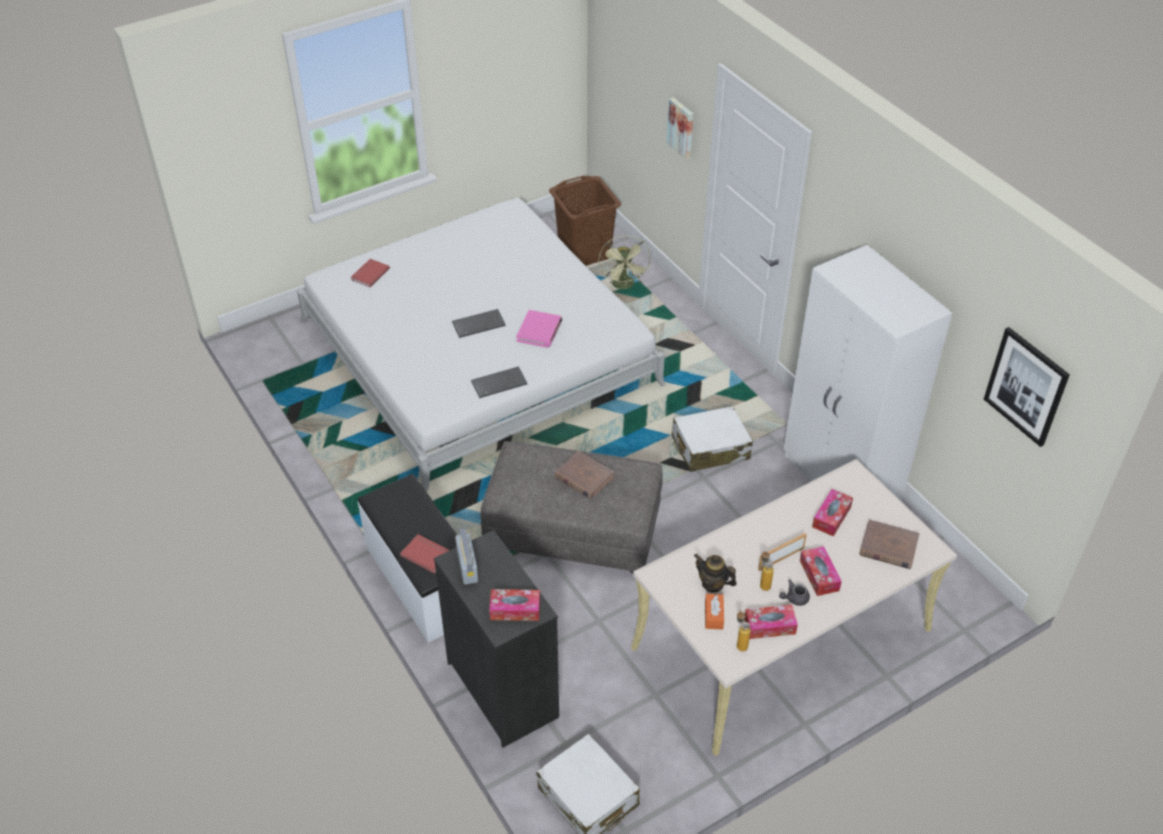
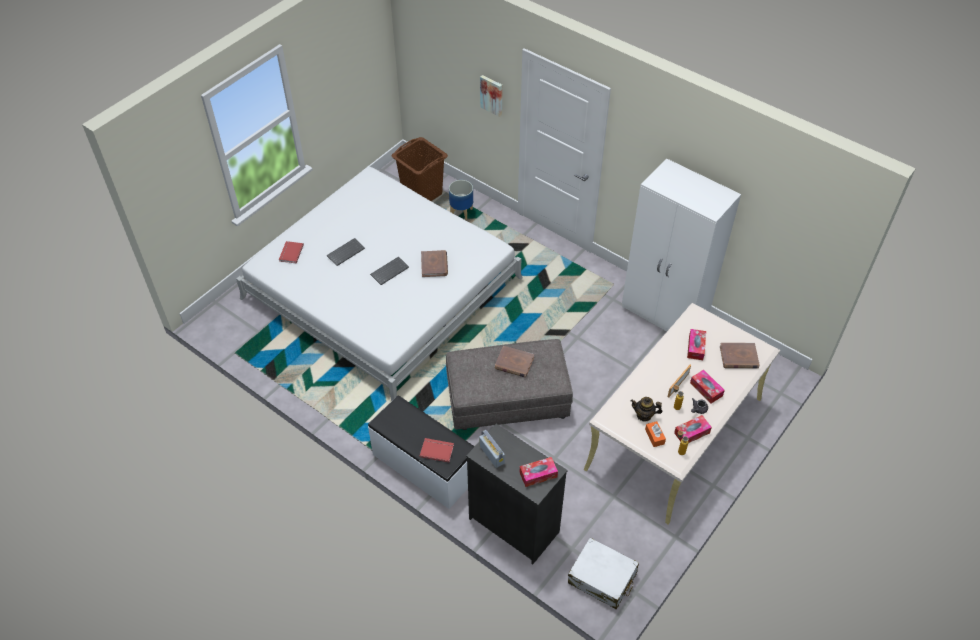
camera: 20 degrees left, 5 degrees up
(499, 382) = (425, 311): keyboard -> keyboard (346, 252)
(539, 331) = (434, 265): pink book -> brown book
(624, 286) = (461, 212): green fan -> planter
(710, 448) = (572, 315): white suitcase -> none
(1026, 386) = (802, 232): picture -> none

